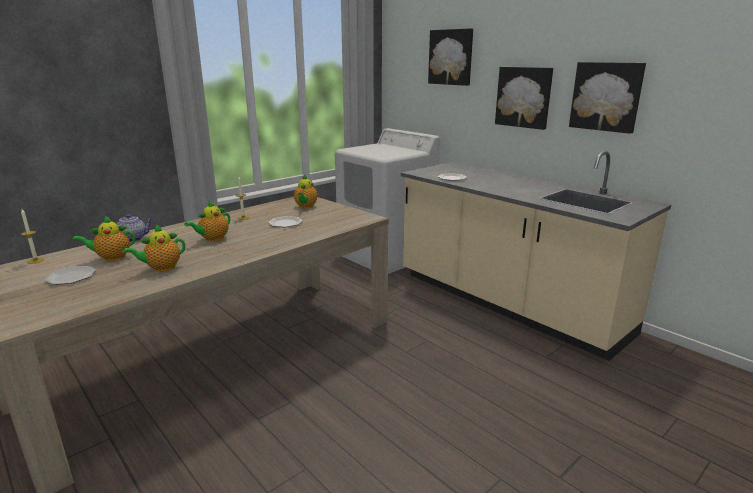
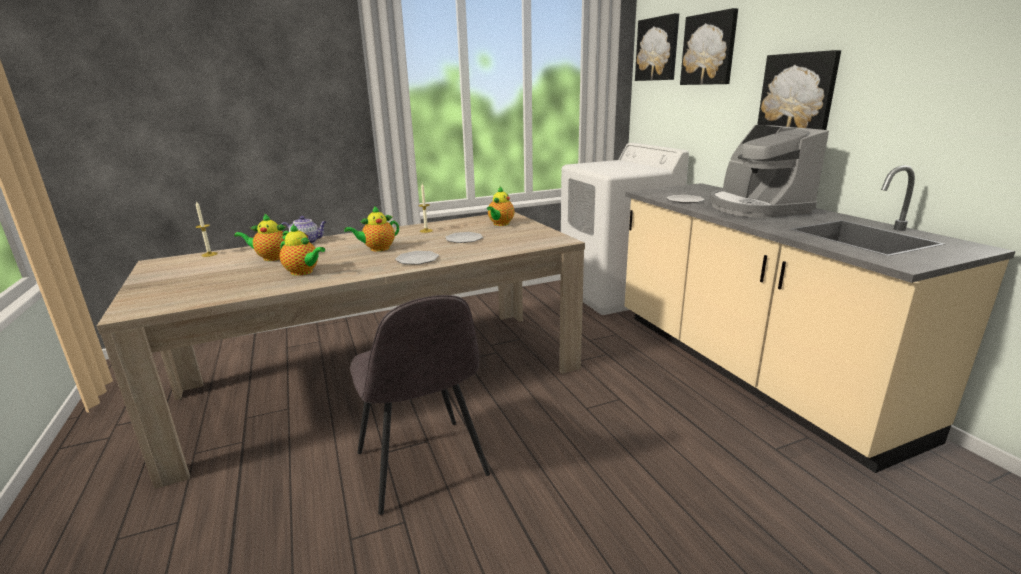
camera: 20 degrees right, 0 degrees up
(70, 277) = (220, 272): plate -> plate (417, 259)
(161, 268) = (303, 272): teapot -> teapot turned 135 degrees counterclockwise
(297, 422) = (422, 466): none -> grey chair
(505, 182) = (756, 208): none -> coffee machine
(606, 96) = (919, 86): picture -> picture (658, 49)

